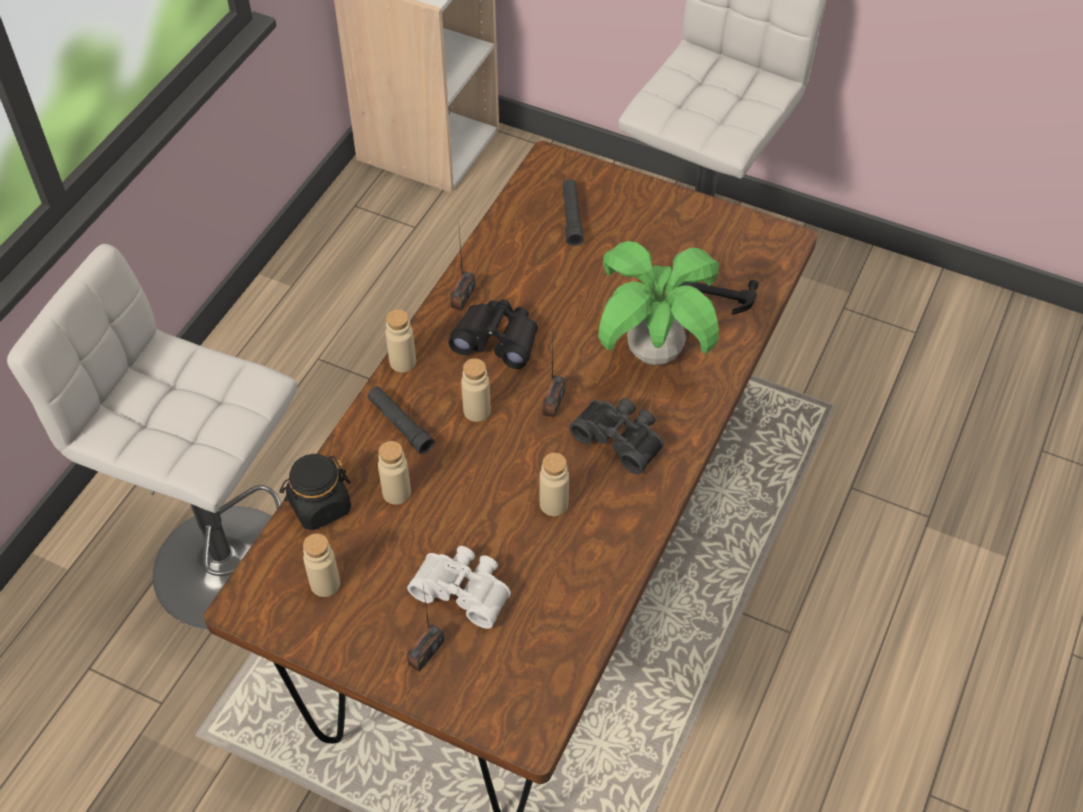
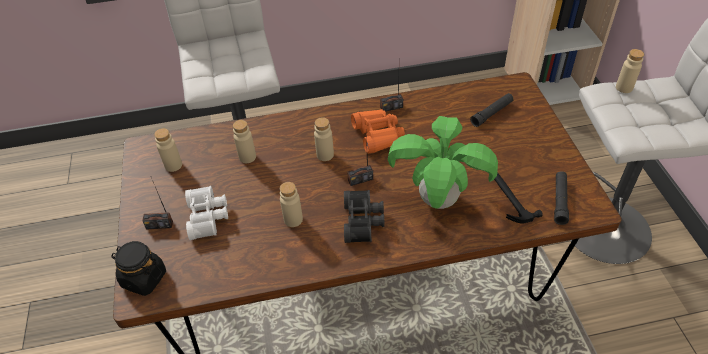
camera: 55 degrees right, 5 degrees down
(319, 506) = (216, 137): black jar -> black jar (144, 278)
(400, 424) = (289, 134): black flashlight -> black flashlight (560, 201)
(403, 362) = (328, 112): beige bottle -> beige bottle (624, 88)
(497, 340) = (378, 135): black binoculars -> orange binoculars

